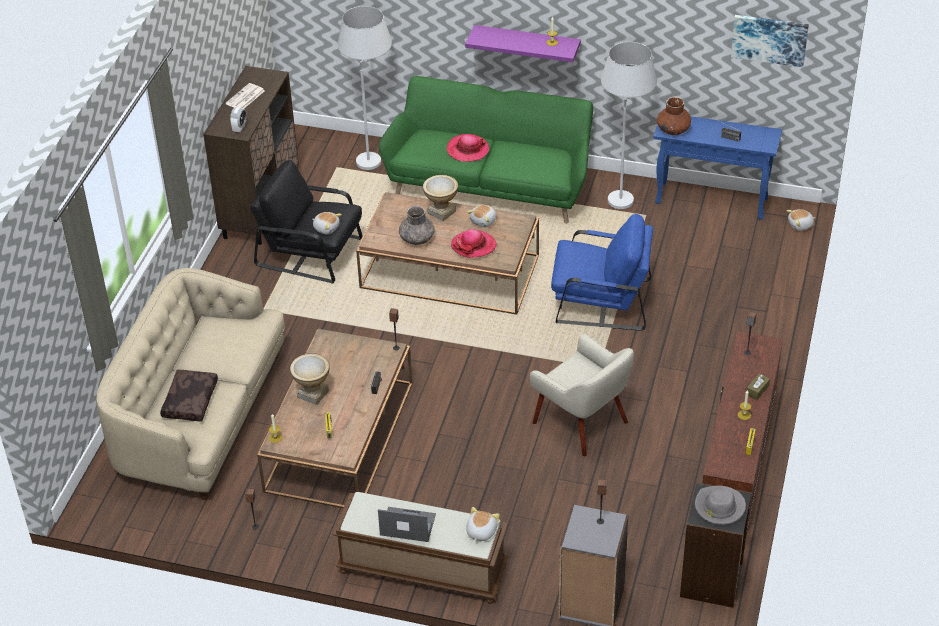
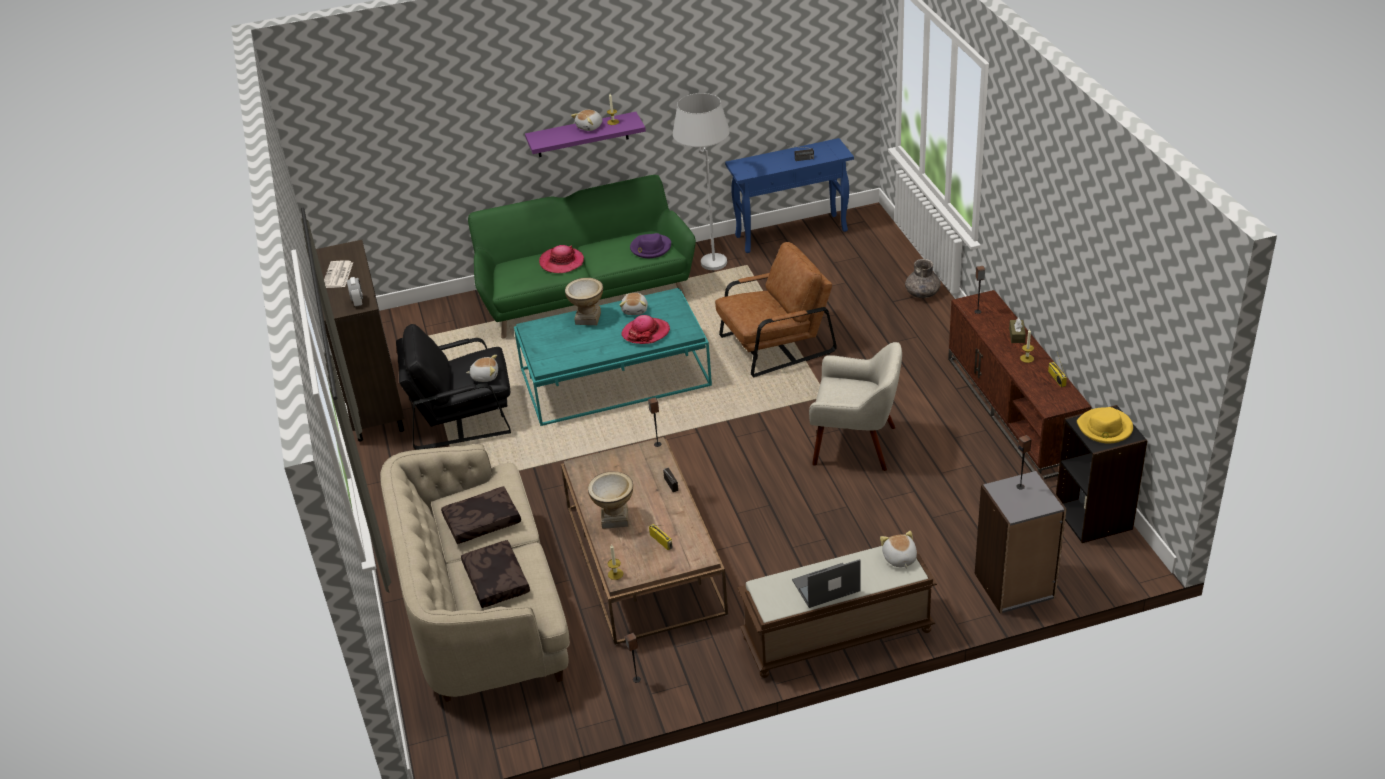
camera: 30 degrees left, 5 degrees down
(218, 351) = (482, 523): none -> brown pillow
(372, 153) = (446, 313): white floor lamp -> none
(417, 239) = (586, 348): grey vase -> grey vase (922, 293)
(450, 271) = (615, 377): brown coffee table -> turquoise coffee table
(548, 167) = (650, 248): none -> purple hat
(600, 301) = (775, 344): blue armchair -> brown armchair
(673, 129) = (749, 170): brown vase -> none
(719, 507) = (1105, 428): grey hat -> yellow hat
(769, 39) = (816, 48): picture -> none
(800, 225) = (882, 223): plush toy -> plush toy (590, 127)

